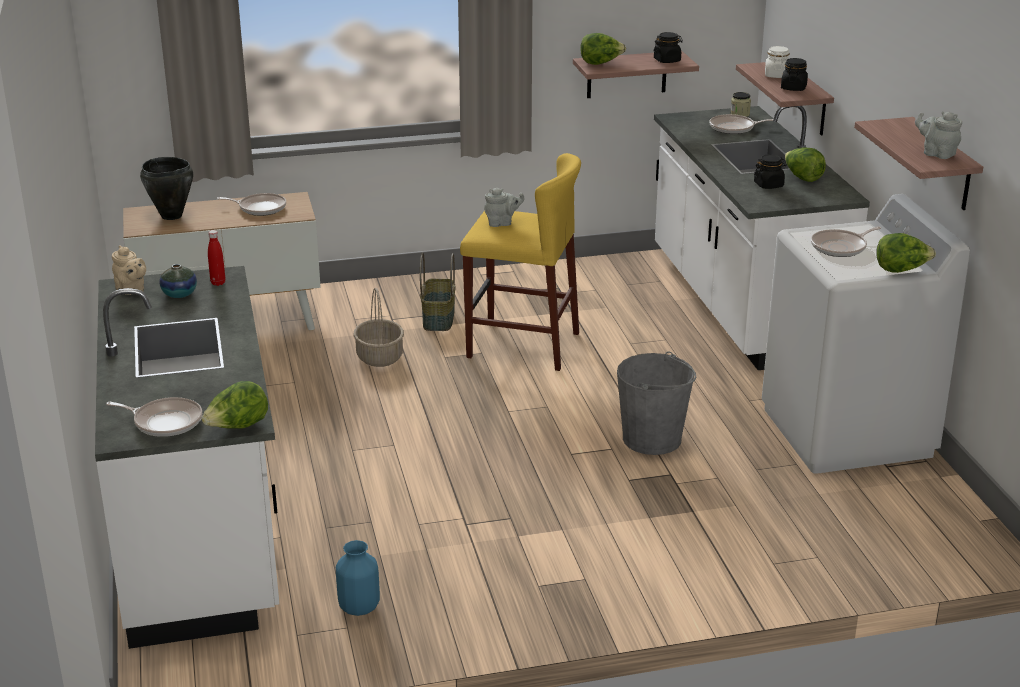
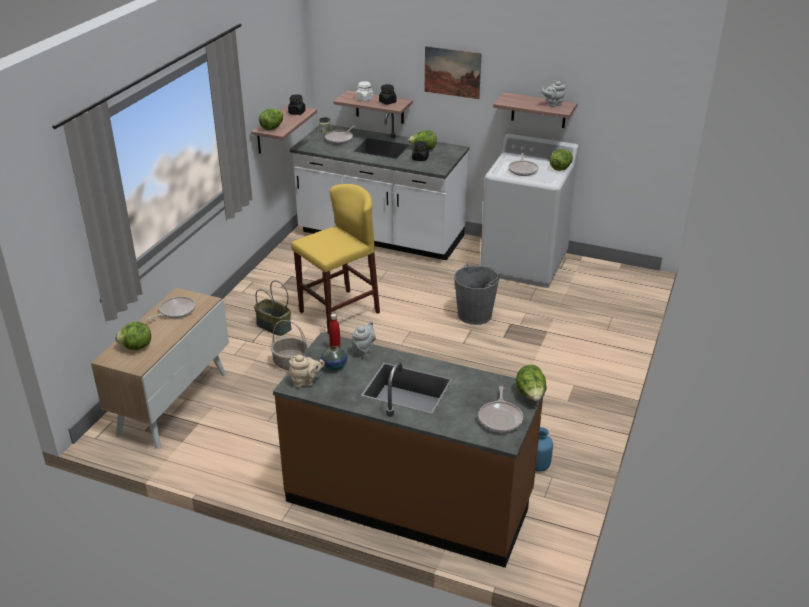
camera: 55 degrees left, 5 degrees up
(165, 422) = (500, 418): frying pan -> frying pan turned 135 degrees clockwise
(171, 216) = (136, 347): black cooking pot -> lettuce
(200, 531) = (409, 499): white counter -> brown counter
(502, 223) = (323, 243): grey teapot -> grey teapot (364, 350)
(872, 63) = (452, 72): none -> picture

